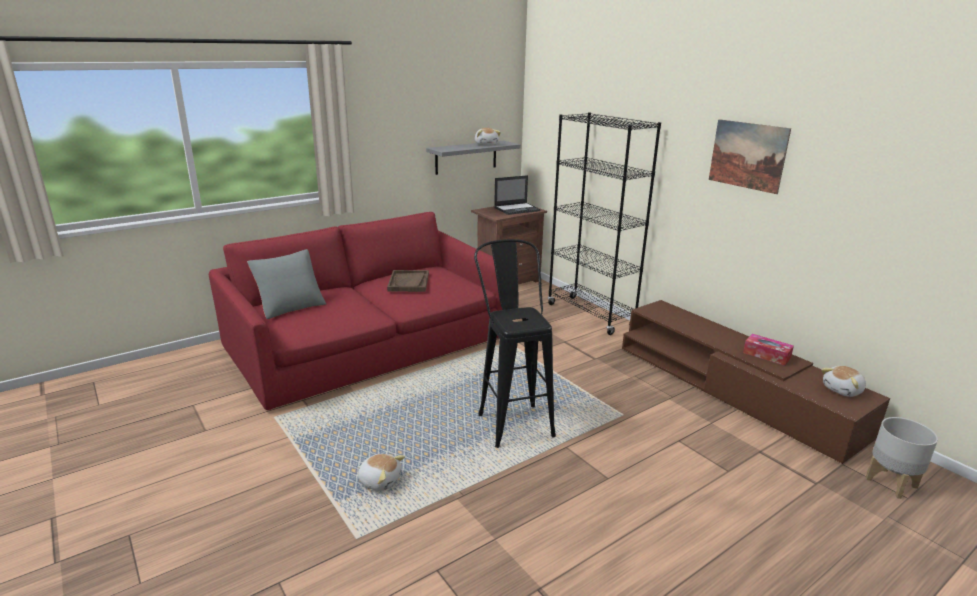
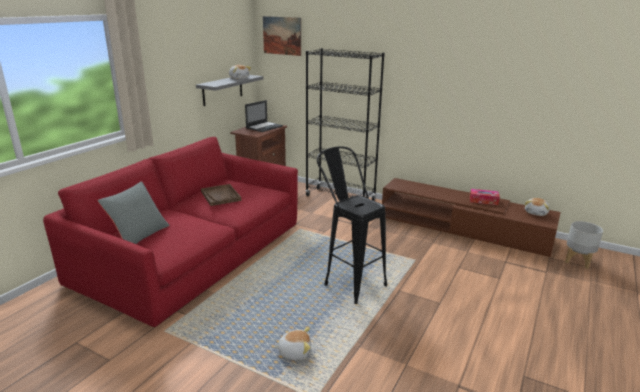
camera: 25 degrees left, 0 degrees up
(747, 155) = (452, 71): picture -> picture (282, 35)

